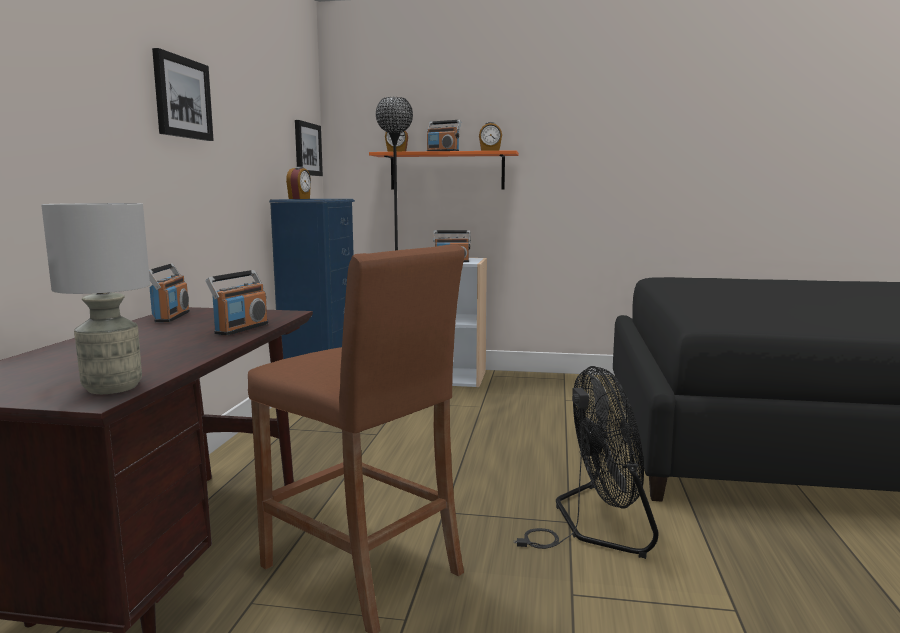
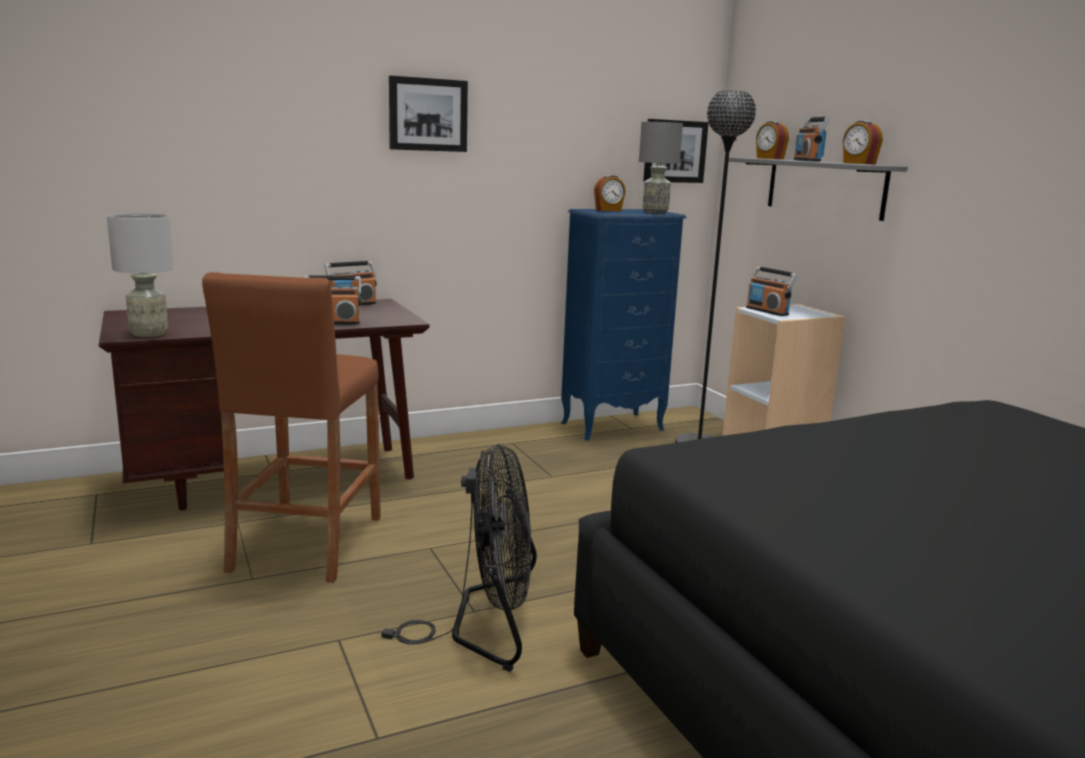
camera: 55 degrees right, 5 degrees up
(331, 198) = (654, 212): none -> grey table lamp
(447, 171) = (824, 187): orange shelf -> grey shelf
(588, 523) = (483, 621): black fan -> black fan turned 45 degrees counterclockwise

